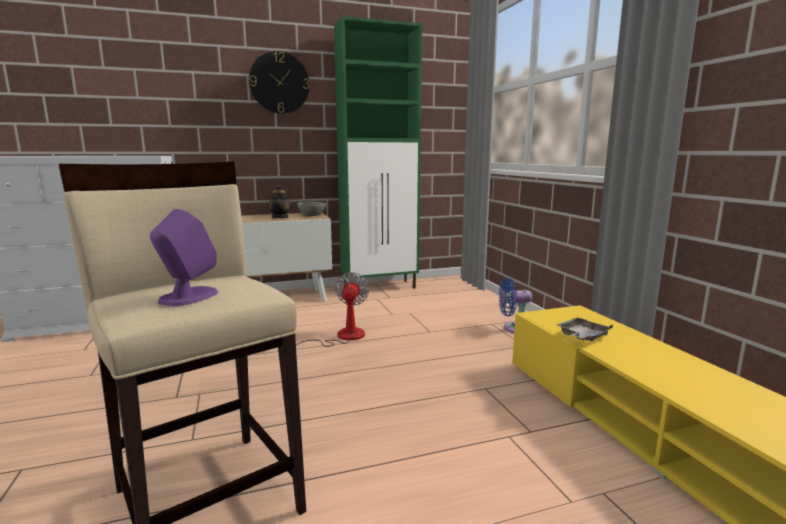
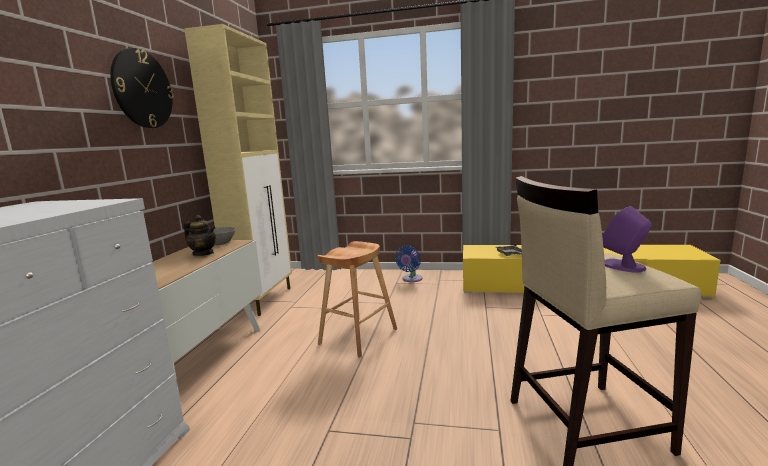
camera: 60 degrees left, 0 degrees up
(341, 337) = (358, 336): fan -> brown stool
(380, 287) = (264, 300): green cabinet -> beige cabinet

